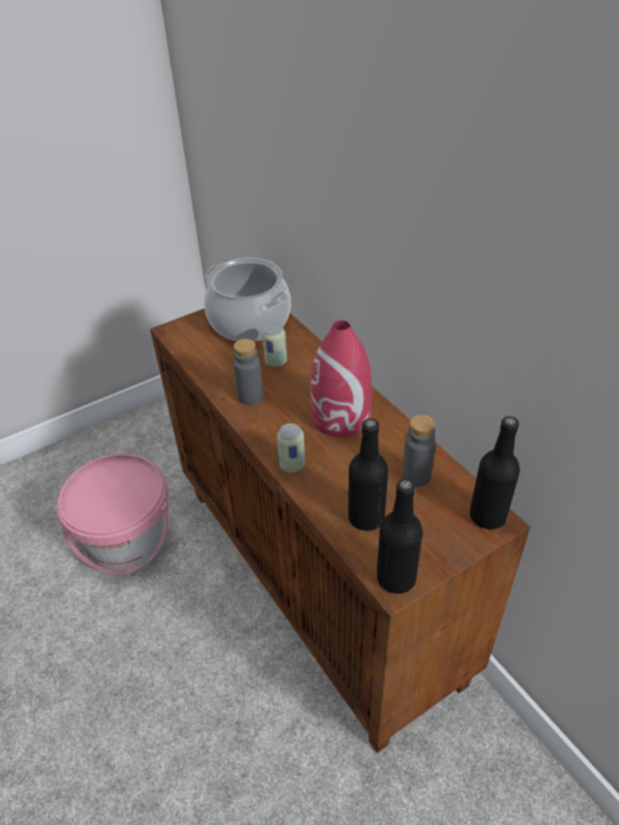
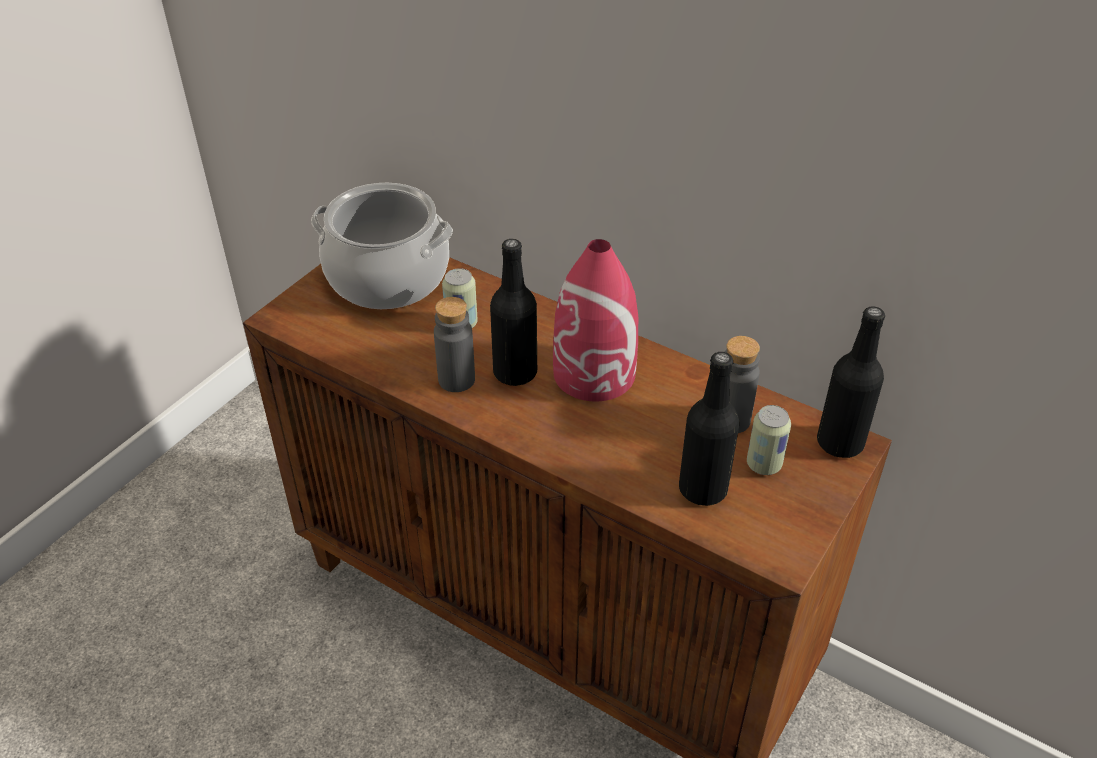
camera: 25 degrees left, 0 degrees up
(128, 542) = (246, 665): pink bucket -> none
(292, 465) = (570, 452): can -> can (764, 464)
(396, 578) = (781, 548): black bottle -> black bottle (515, 373)

